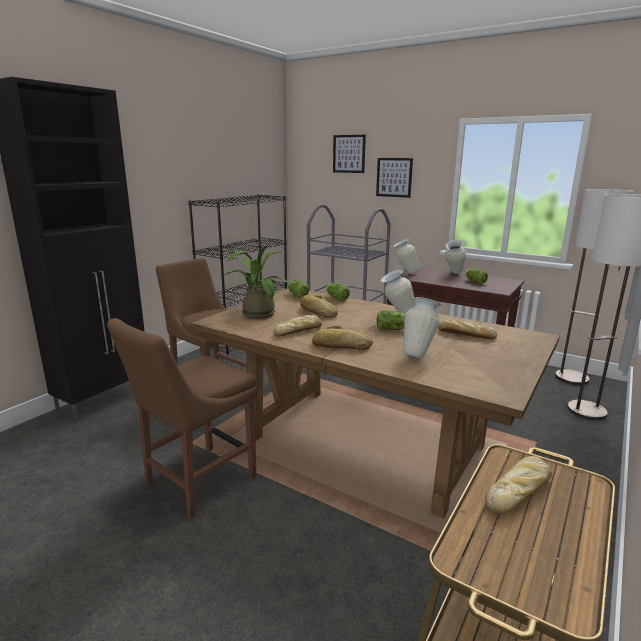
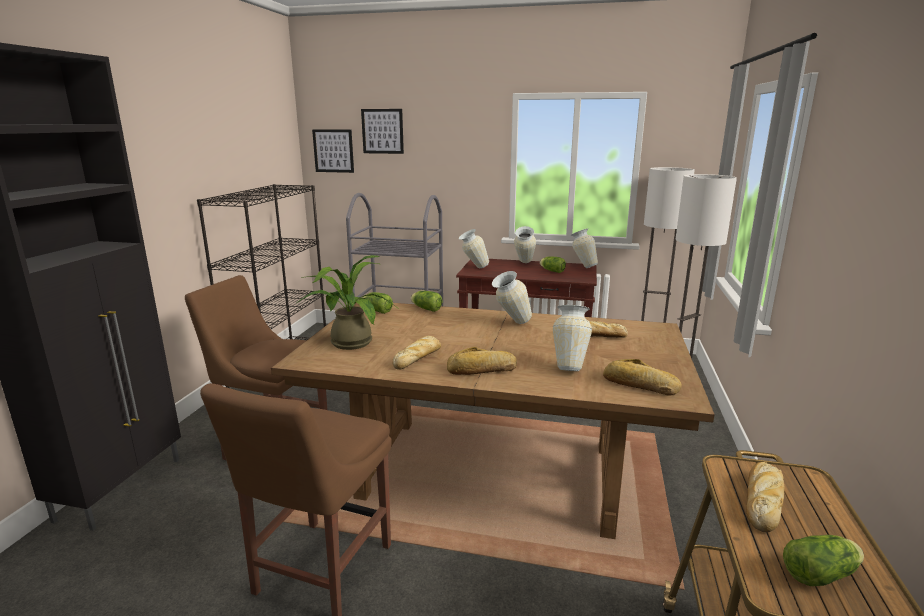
camera: 20 degrees left, 0 degrees up
(317, 312) = (419, 329): bread -> bread (639, 385)
(394, 177) = (441, 158): picture -> picture (333, 151)
(394, 329) = (520, 340): lettuce -> lettuce (822, 574)
(508, 281) = (582, 266): none -> vase

